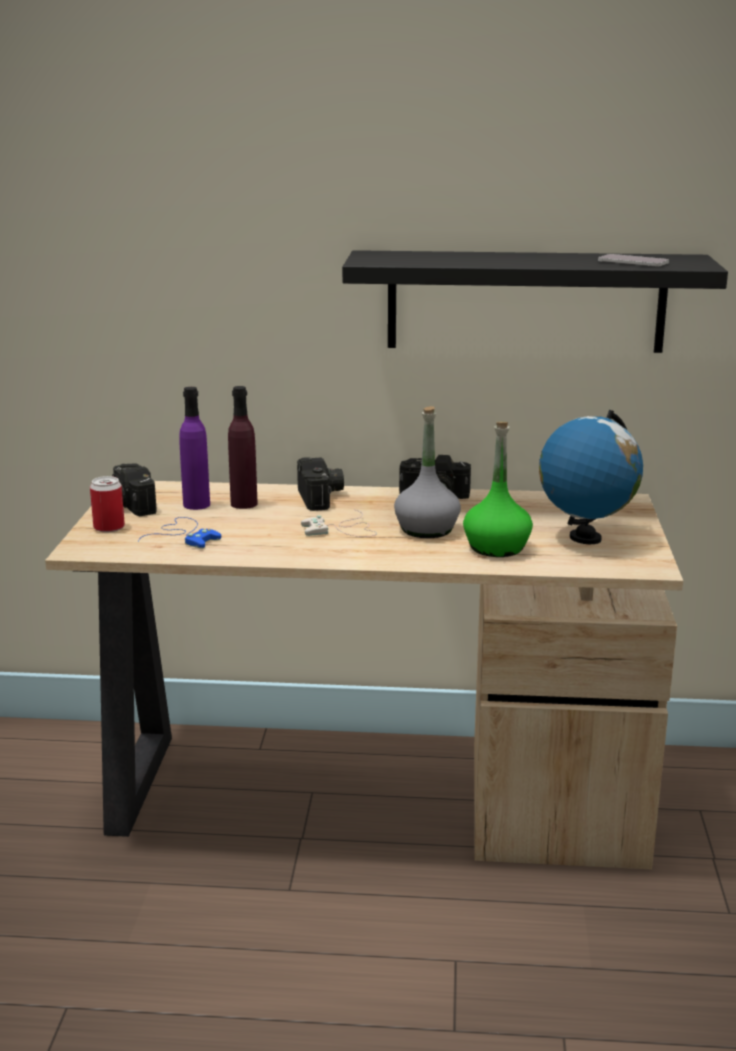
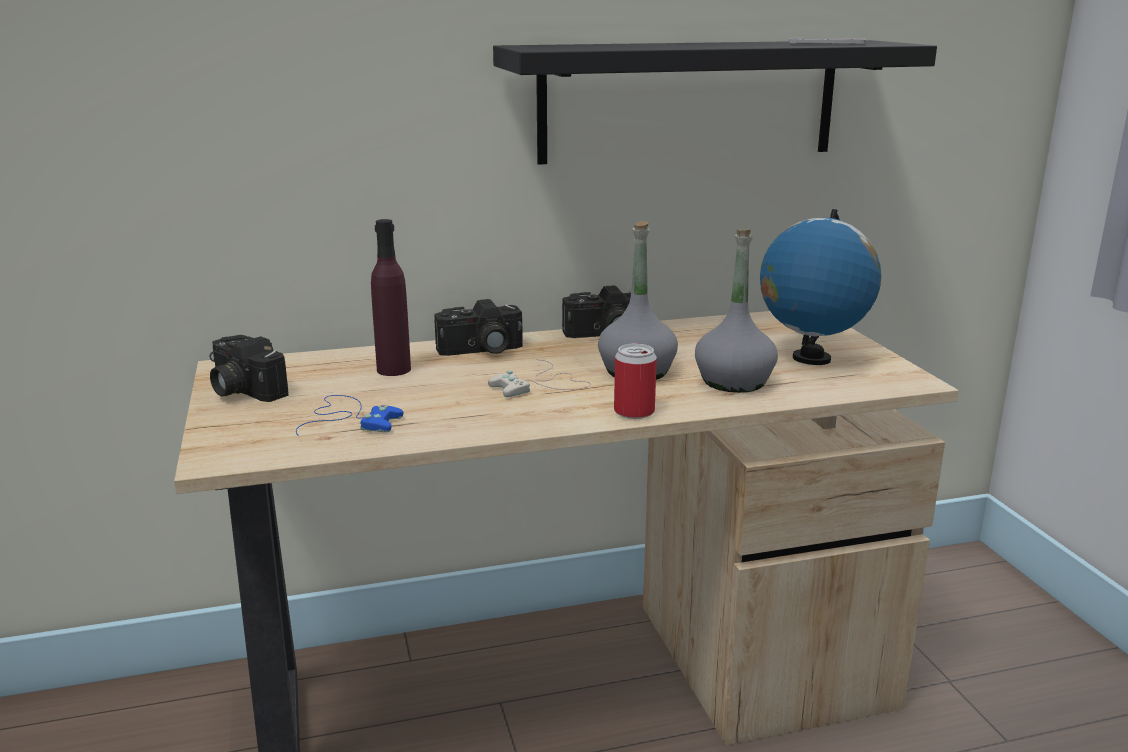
camera: 20 degrees left, 0 degrees up
(109, 527) = (238, 422): can -> can (634, 412)
(196, 505) = (334, 378): purple bottle -> none
(321, 497) = (481, 351): camera -> camera turned 105 degrees clockwise
(496, 547) = (733, 381): green bottle -> grey bottle

